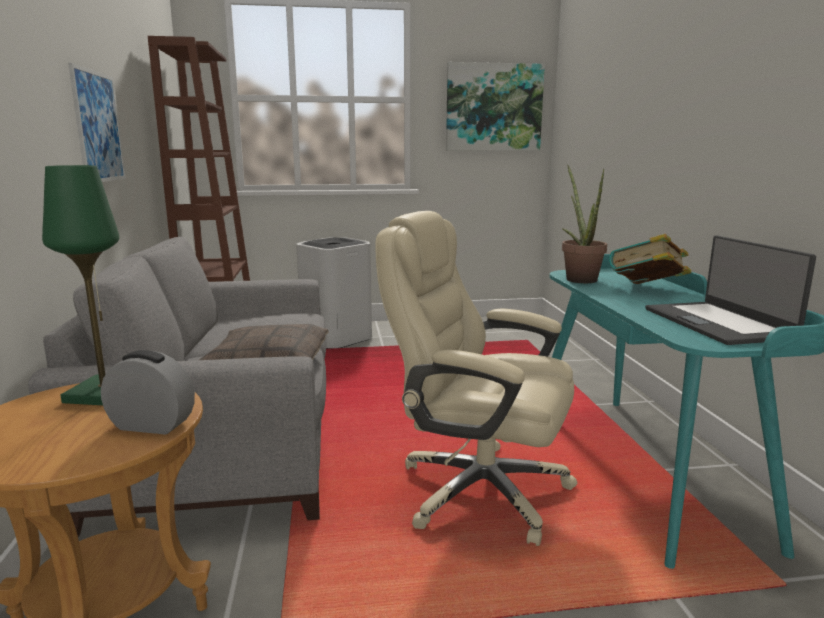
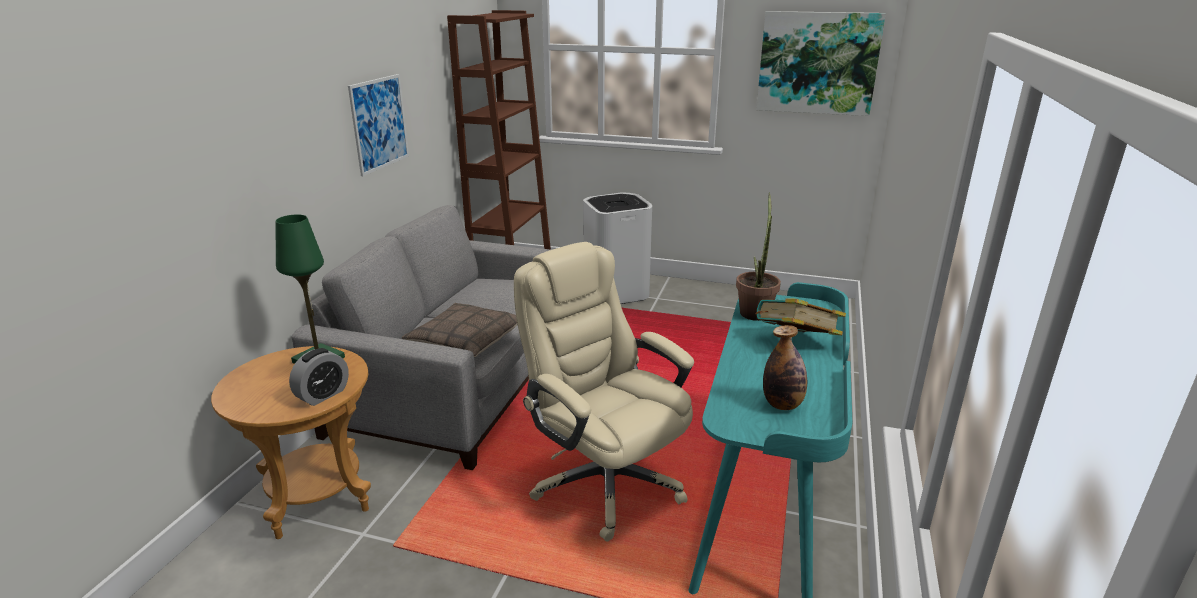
camera: 25 degrees right, 10 degrees up
(152, 425) = (323, 395): alarm clock -> alarm clock turned 90 degrees clockwise
(718, 323) = (782, 404): laptop -> bottle

